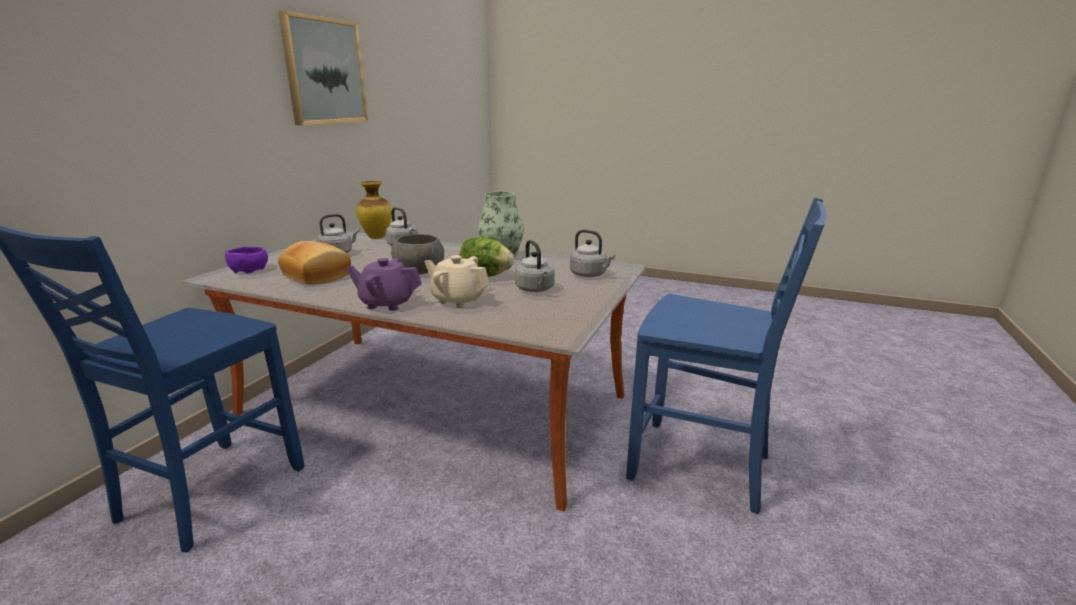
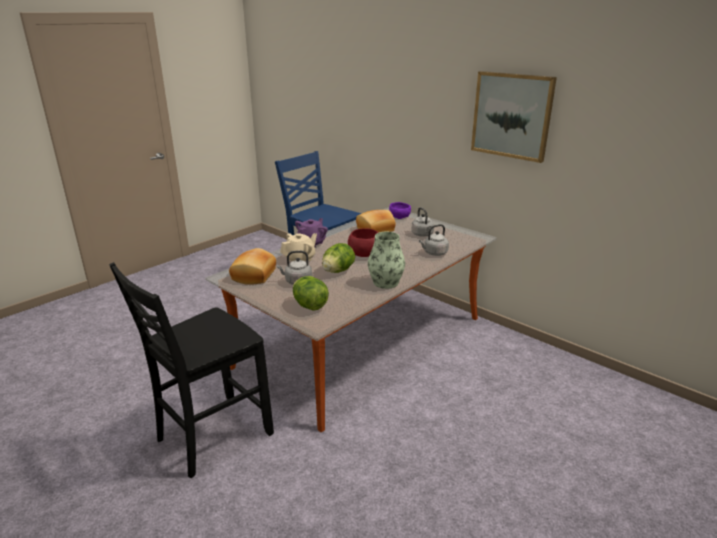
camera: 110 degrees right, 5 degrees up
(377, 237) = (465, 246): vase -> none
(419, 271) = (364, 254): grey bowl -> red bowl
(539, 316) = (255, 275): none -> bread
(590, 275) = (310, 306): grey kettle -> lettuce
(702, 467) = (211, 436): blue chair -> black chair

